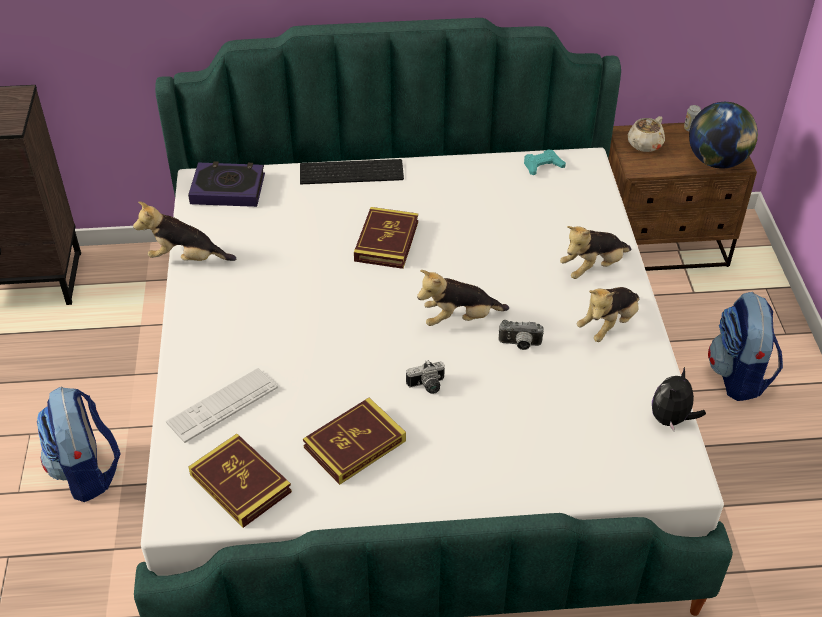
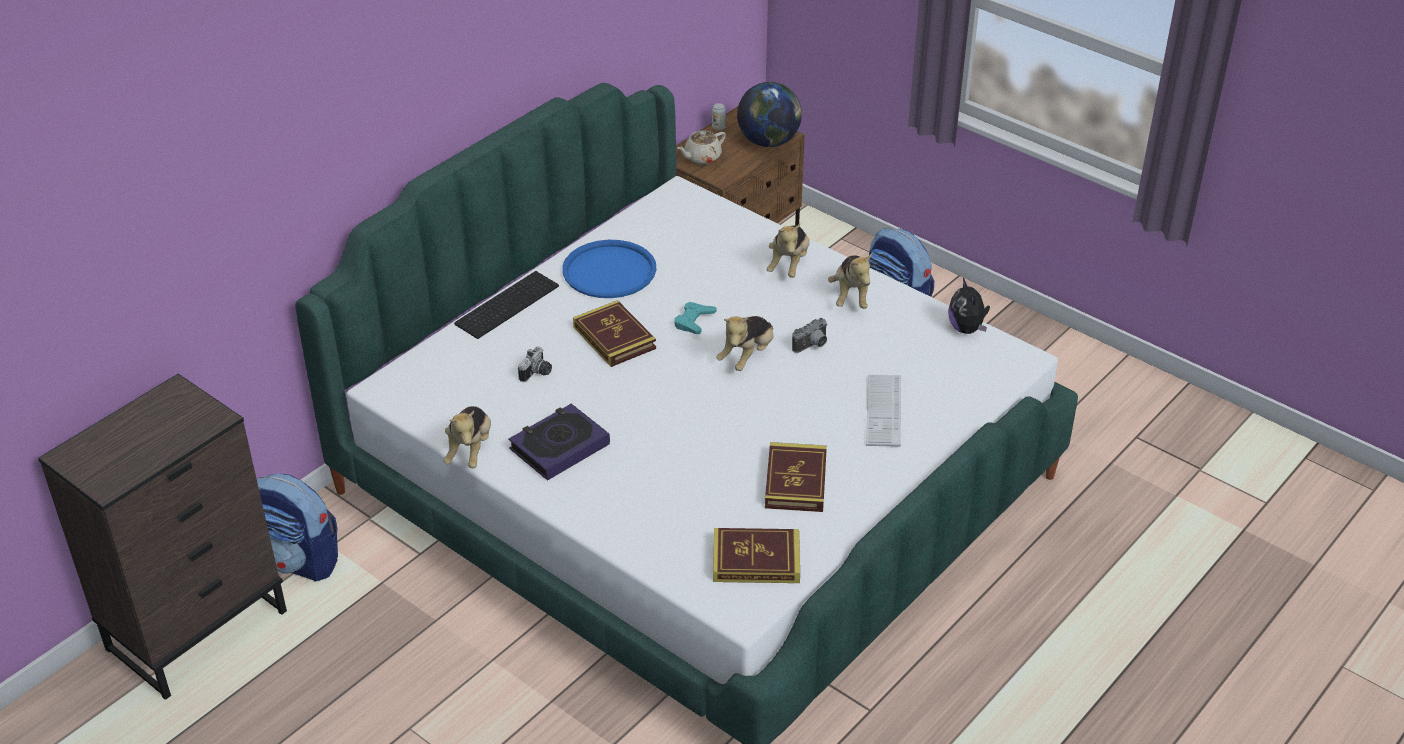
camera: 45 degrees left, 5 degrees down
(87, 472) = (506, 714): backpack -> backpack (301, 561)
(186, 258) = (470, 450): plush toy -> plush toy turned 45 degrees counterclockwise
(222, 405) = (665, 524): keyboard -> keyboard (883, 411)
(228, 189) = (420, 379): book -> book (559, 447)
(427, 386) = (790, 413): camera -> camera (537, 373)
(453, 190) = (609, 270): none -> blue tray
(542, 165) = (652, 214): turquoise game controller -> turquoise game controller (694, 321)
(644, 145) = (701, 157): beige teapot -> beige teapot turned 60 degrees clockwise

